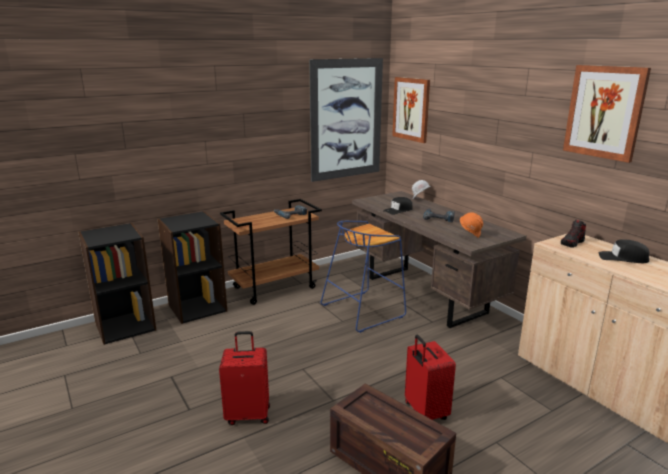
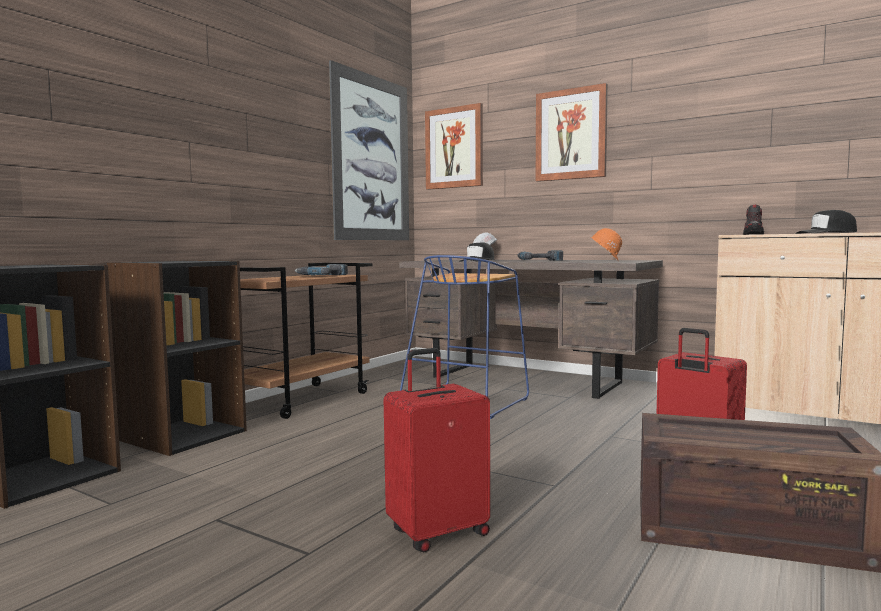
camera: 25 degrees left, 15 degrees down
(604, 112) = (747, 83): picture -> picture (571, 134)

